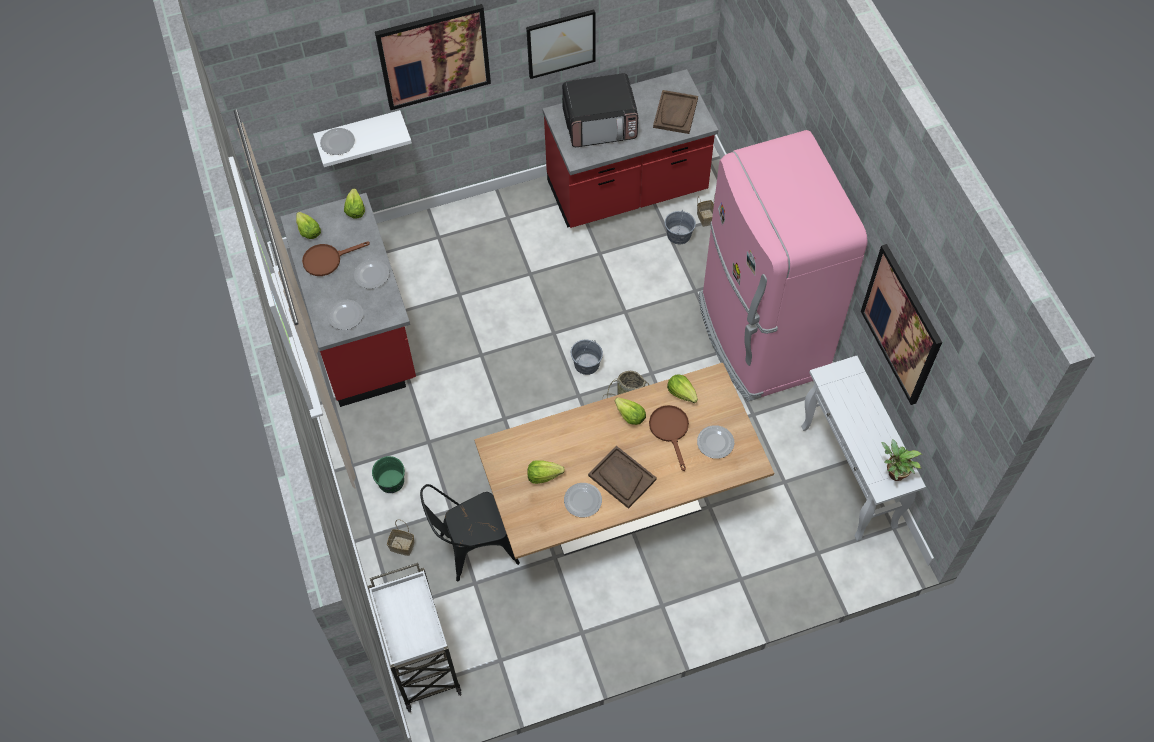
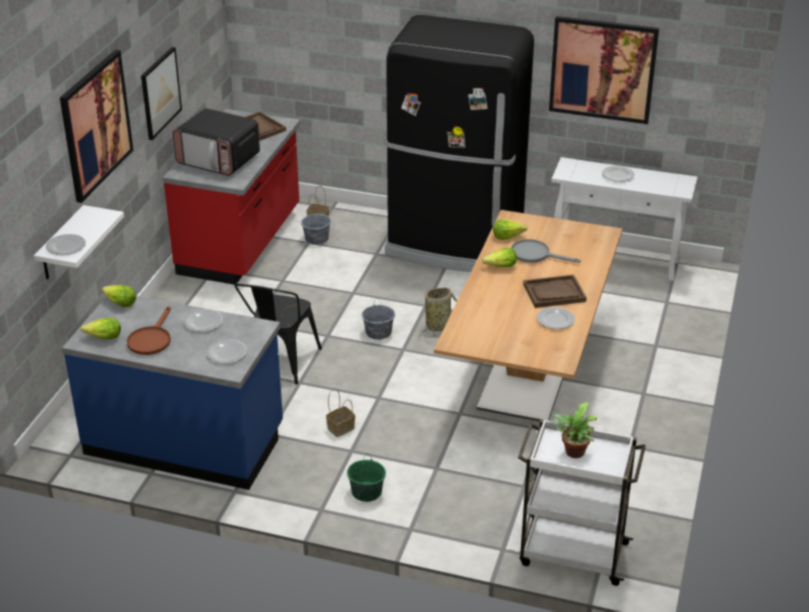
camera: 55 degrees left, 25 degrees down
(361, 332) = (185, 441): red counter -> blue counter
(401, 546) = (441, 515): basket -> basket (340, 429)
(472, 549) = (488, 473): black chair -> black chair (280, 365)
(543, 475) = (510, 328): lettuce -> none
(600, 124) = (219, 160): microwave -> microwave turned 90 degrees clockwise
(670, 430) = (535, 254): brown frying pan -> grey frying pan
(716, 442) = (569, 240): plate -> plate (618, 175)
(760, 338) = (455, 245): pink fridge -> black fridge
(894, 473) = (674, 183): potted plant -> potted plant (573, 453)

